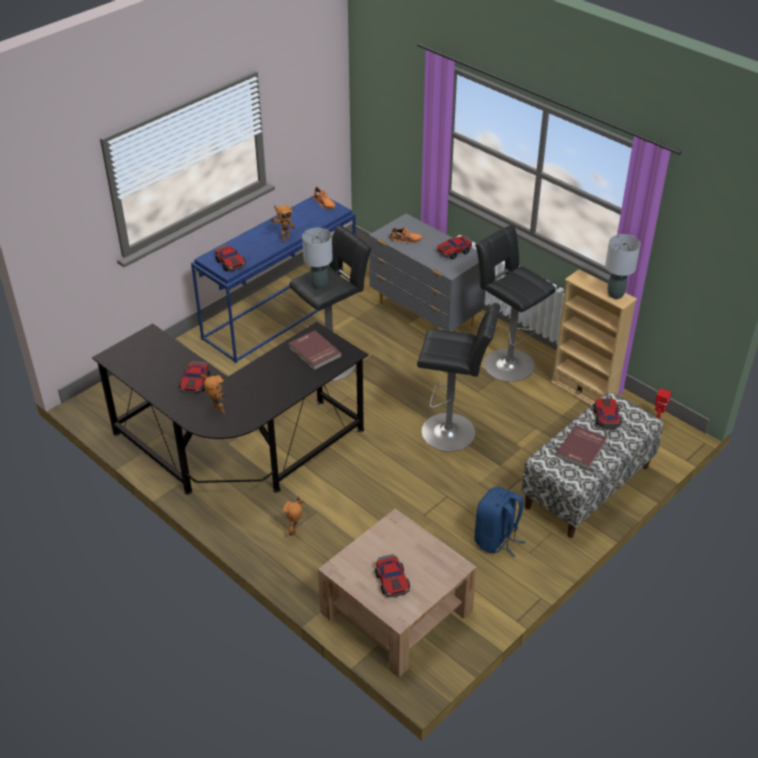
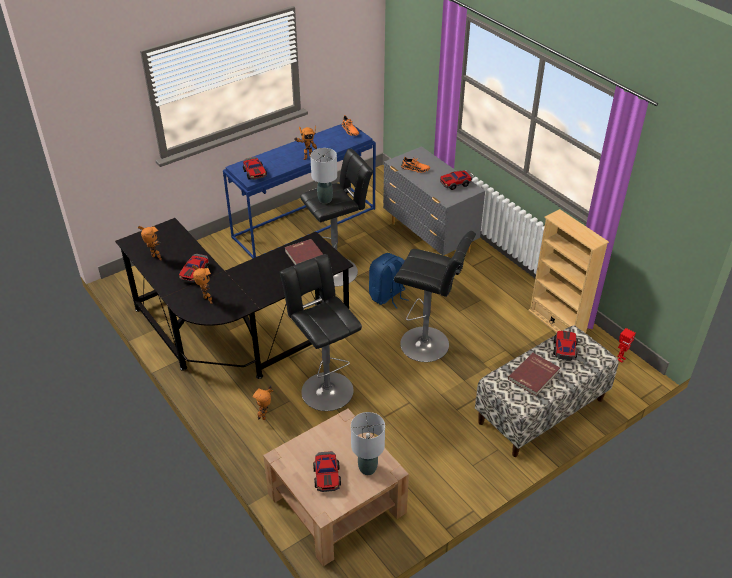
camera: 10 degrees right, 0 degrees up
(145, 372) = (155, 259): none -> toy robot
(497, 539) = (445, 449): blue backpack -> blue backpack (387, 296)
(506, 363) = (491, 288): black stool -> black stool (325, 388)
(615, 294) = (588, 235): grey table lamp -> grey table lamp (367, 469)

